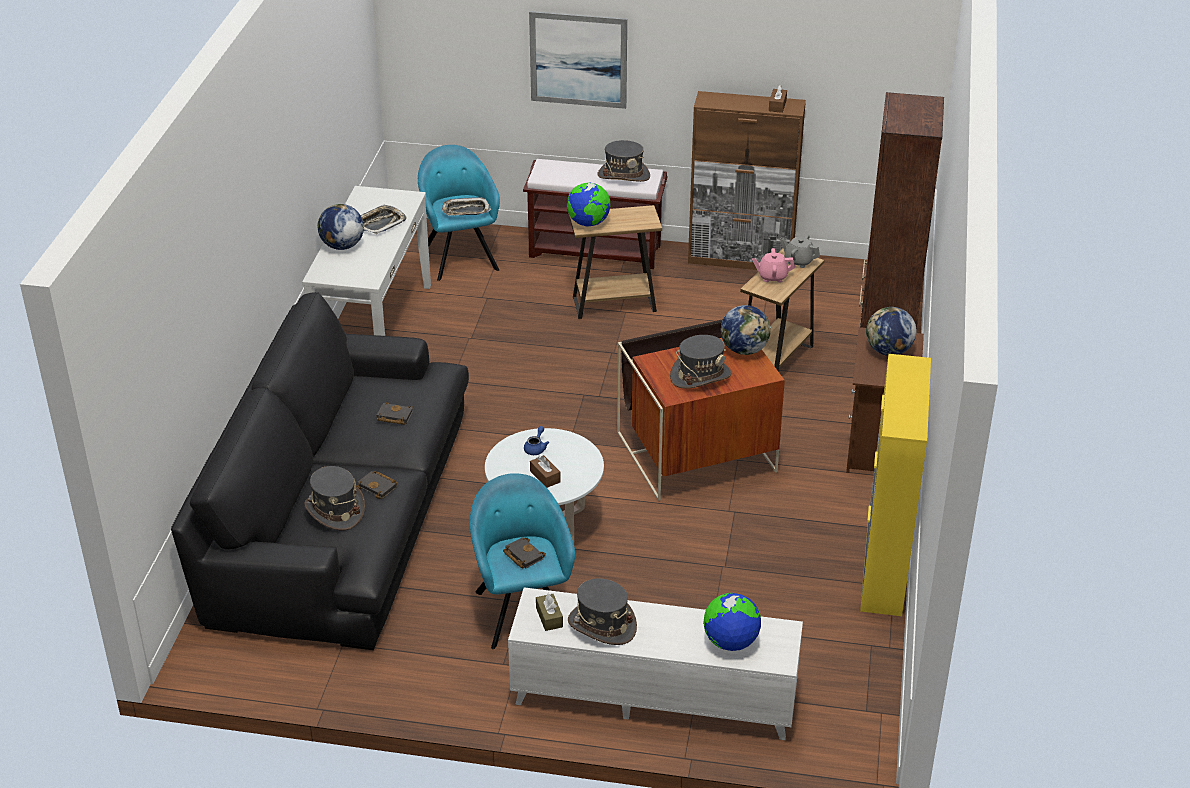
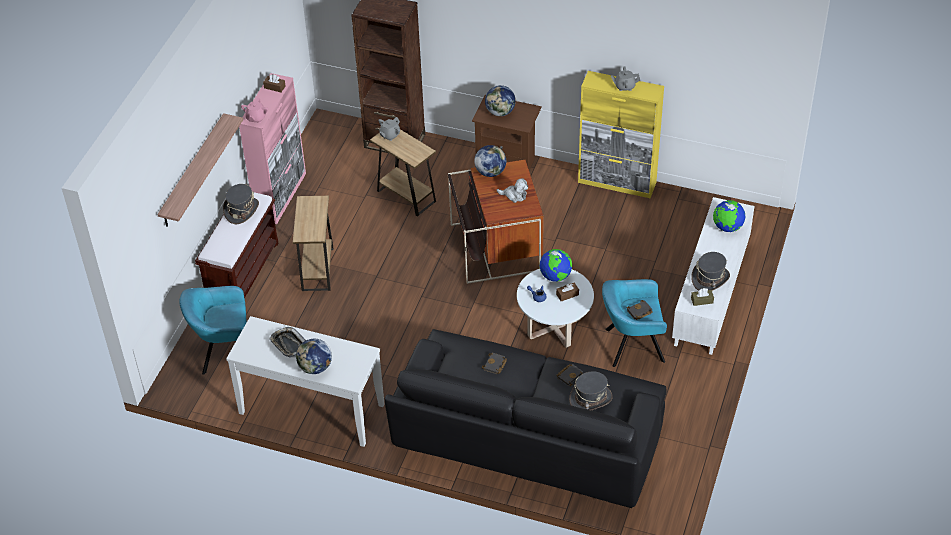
camera: 80 degrees left, 10 degrees up
(466, 211) = (232, 315): tray -> none
(578, 59) = (193, 171): picture -> shelf
(588, 223) = (311, 232): globe -> globe (555, 276)
(700, 376) = (514, 195): grey hat -> plush toy
(741, 259) = (281, 195): brown cabinet -> pink cabinet
(772, 277) = (405, 150): pink teapot -> pink teapot (256, 118)
(906, 397) = (624, 86): none -> grey teapot

